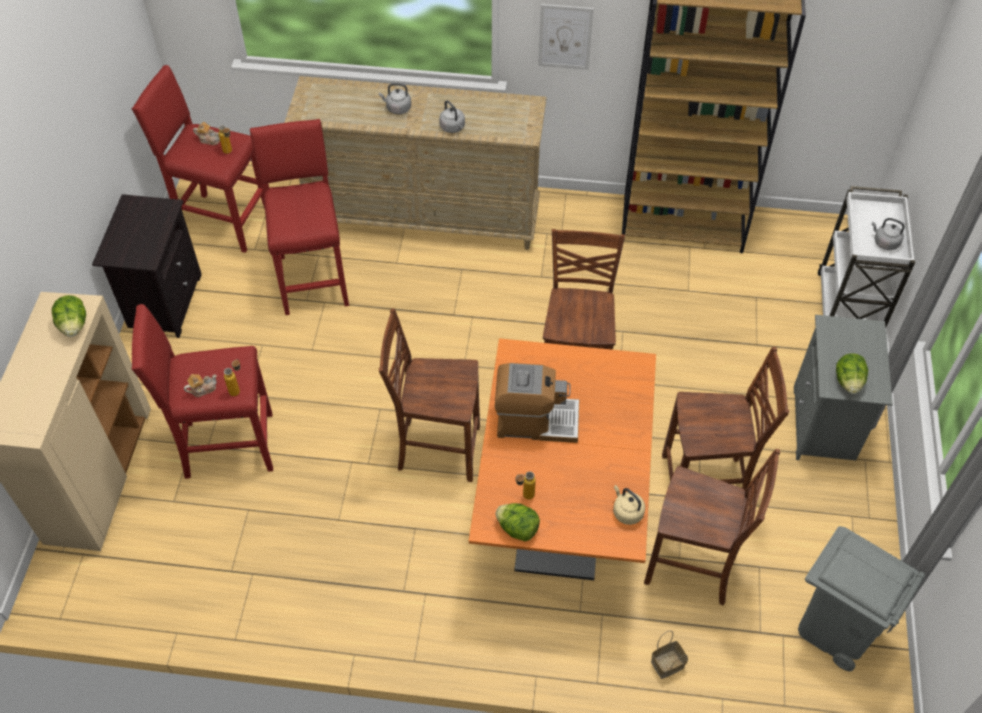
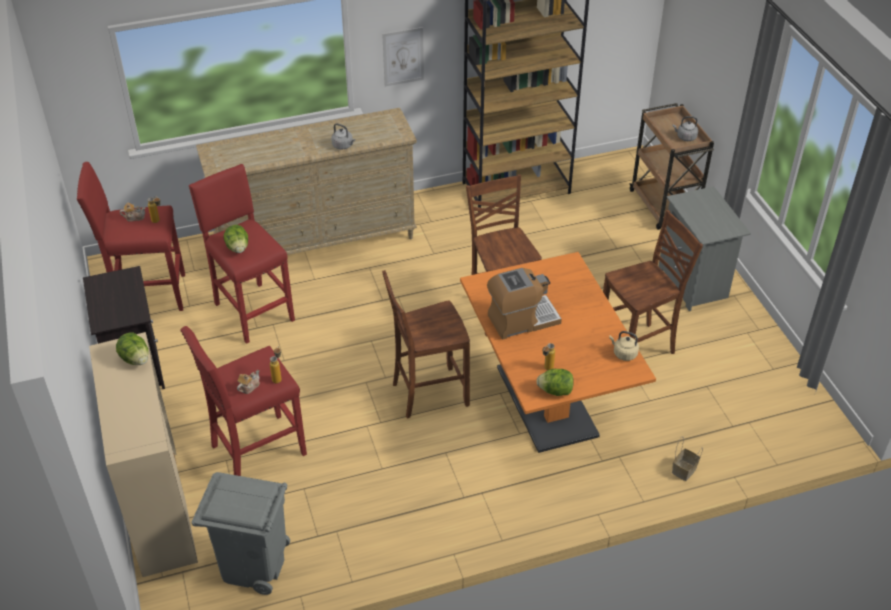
camera: 25 degrees left, 10 degrees down
(397, 108) = (291, 145): grey kettle -> none
(693, 568) = (663, 403): brown chair -> none
(835, 628) = (779, 404): grey trash can -> grey trash can (253, 565)
(847, 310) = (664, 207): white cart -> brown cart
(848, 381) = (714, 229): lettuce -> lettuce (238, 248)

